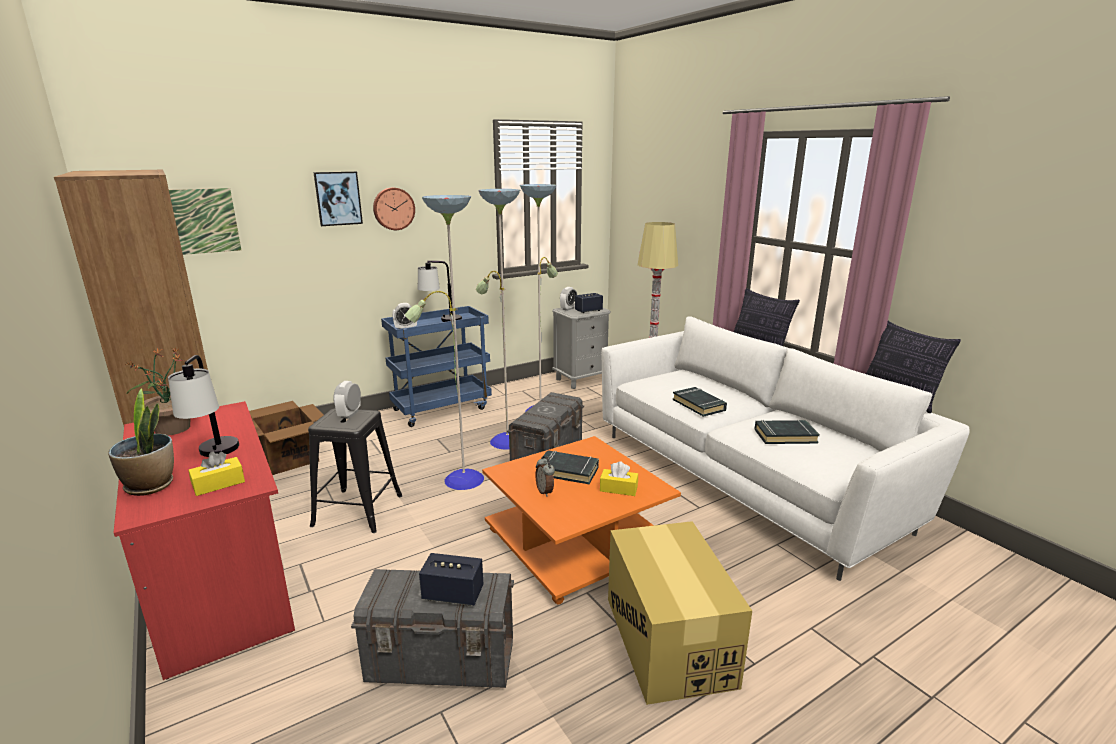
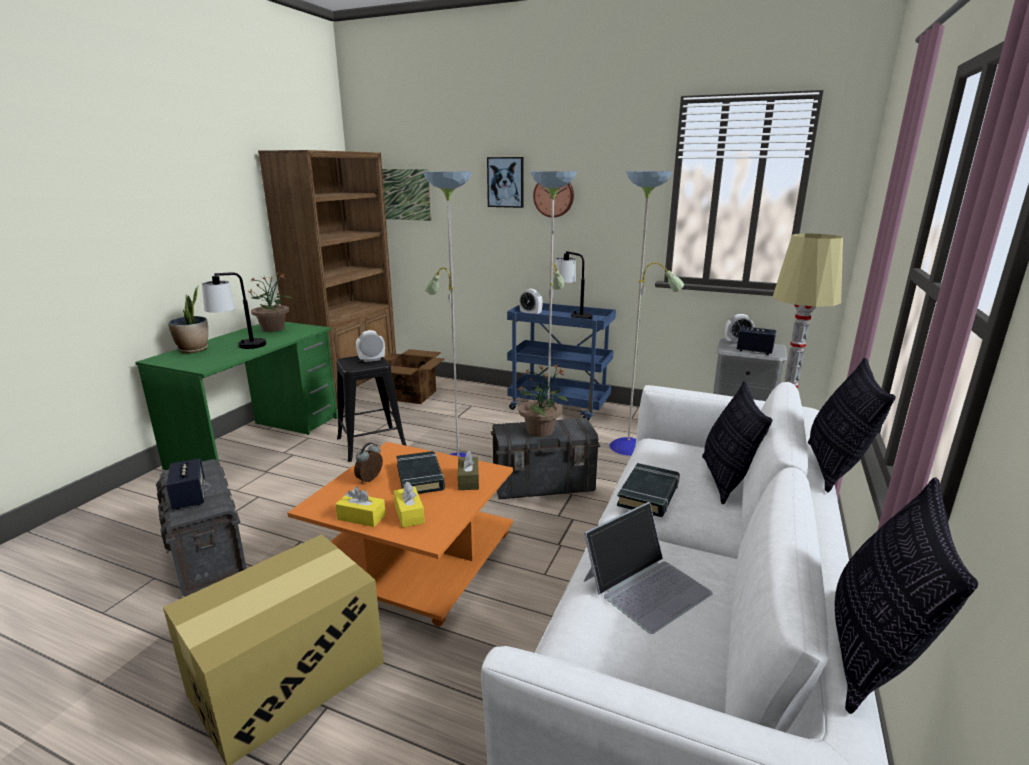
camera: 55 degrees right, 0 degrees up
(218, 484) = (203, 360): yellow tissue box -> yellow tissue box (361, 517)
(221, 582) = (259, 442): red desk -> green desk
(549, 411) = (541, 431): none -> potted plant
(594, 455) = (468, 480): none -> brown tissue box
(703, 383) = (726, 480): none -> pillow
(785, 436) = (646, 585): black book -> laptop

